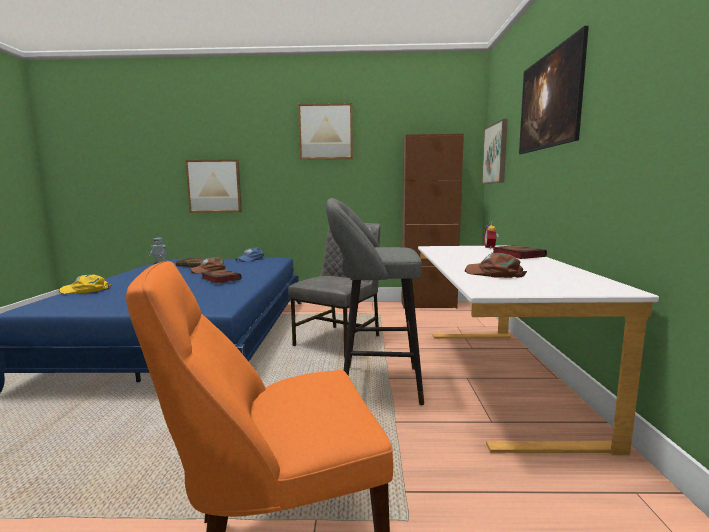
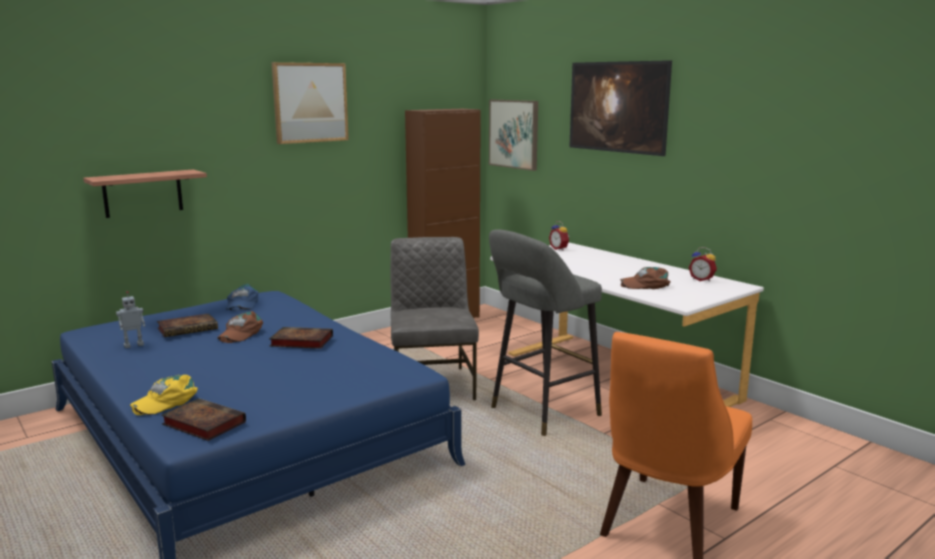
camera: 40 degrees left, 5 degrees up
(214, 186) = (143, 193): picture -> shelf
(516, 255) = (605, 257): book -> book (202, 423)
(579, 279) = (702, 279): none -> alarm clock

